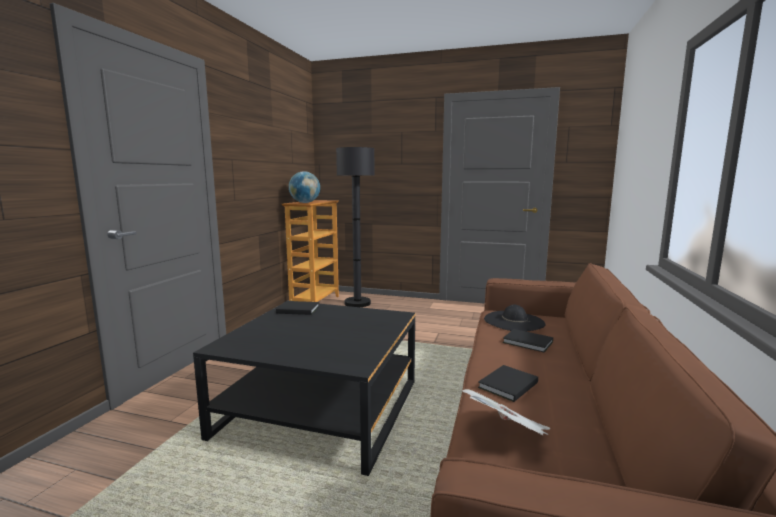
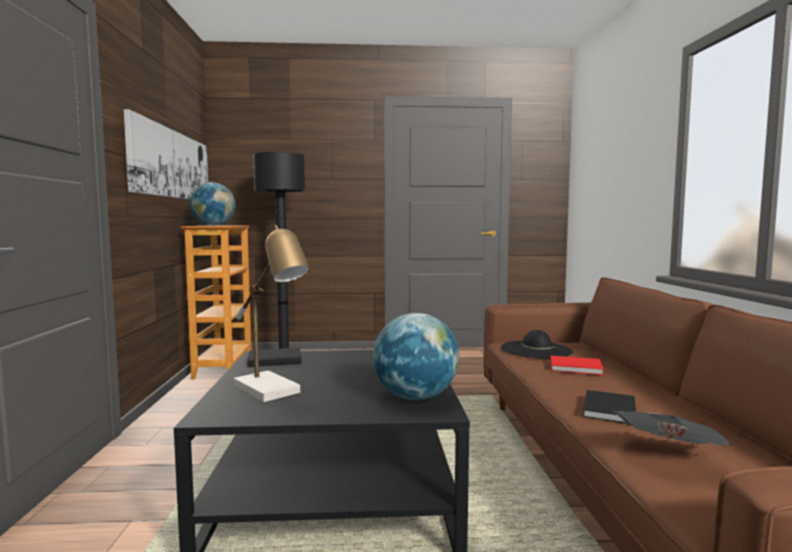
camera: 20 degrees left, 5 degrees down
(271, 334) = (272, 391): none -> table lamp
(276, 159) = (172, 164): none -> picture
(354, 353) = (416, 397): none -> globe
(528, 343) = (577, 368): black book -> red book

